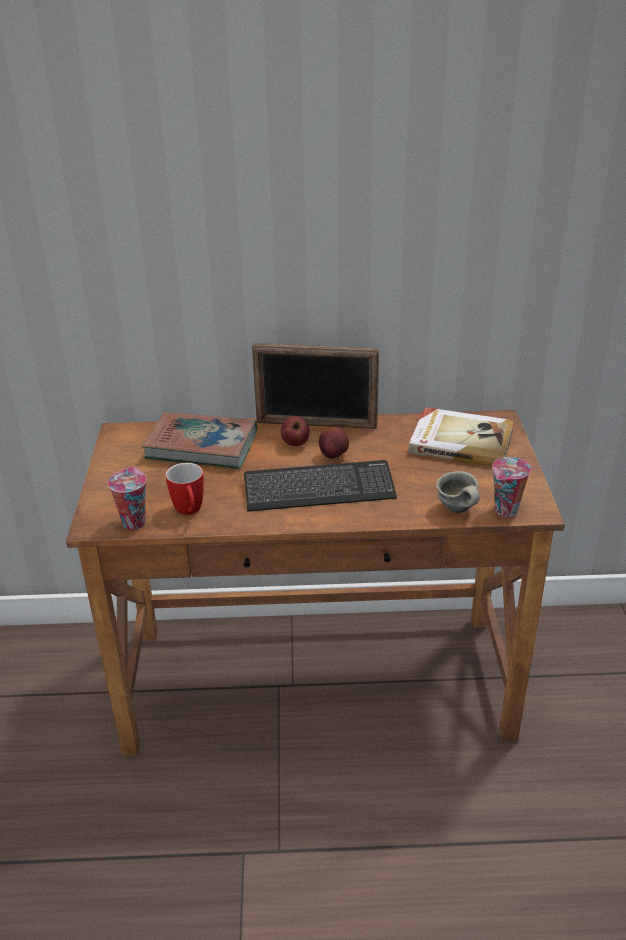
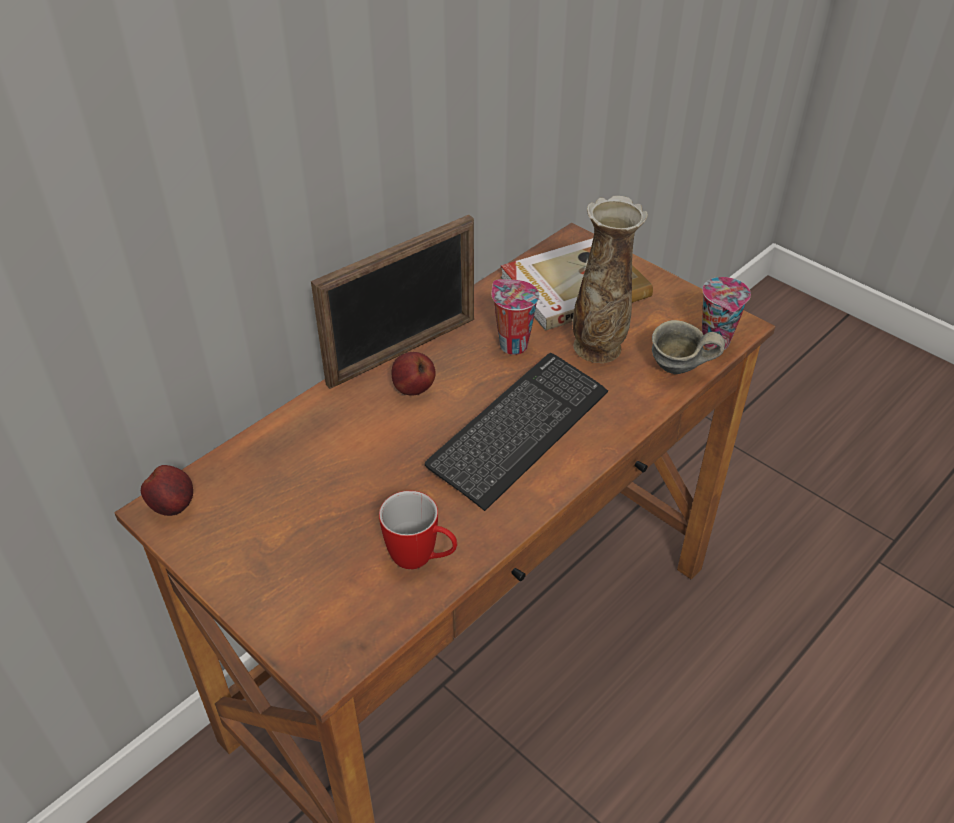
camera: 45 degrees left, 10 degrees up
(133, 522) = (372, 622): cup -> cup (511, 345)
(202, 446) = (307, 461): book -> none
(334, 456) = (477, 380): apple -> apple (174, 506)
(426, 476) = (599, 348): none -> vase

